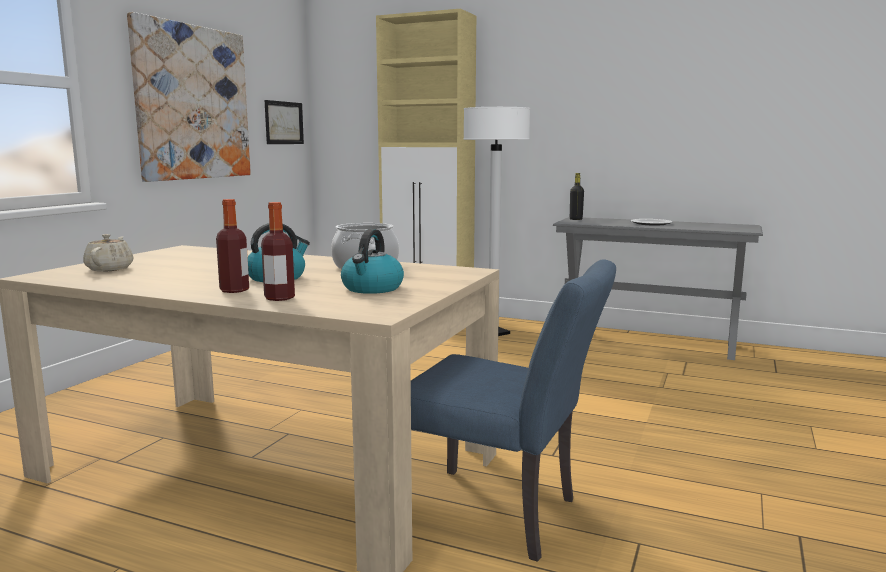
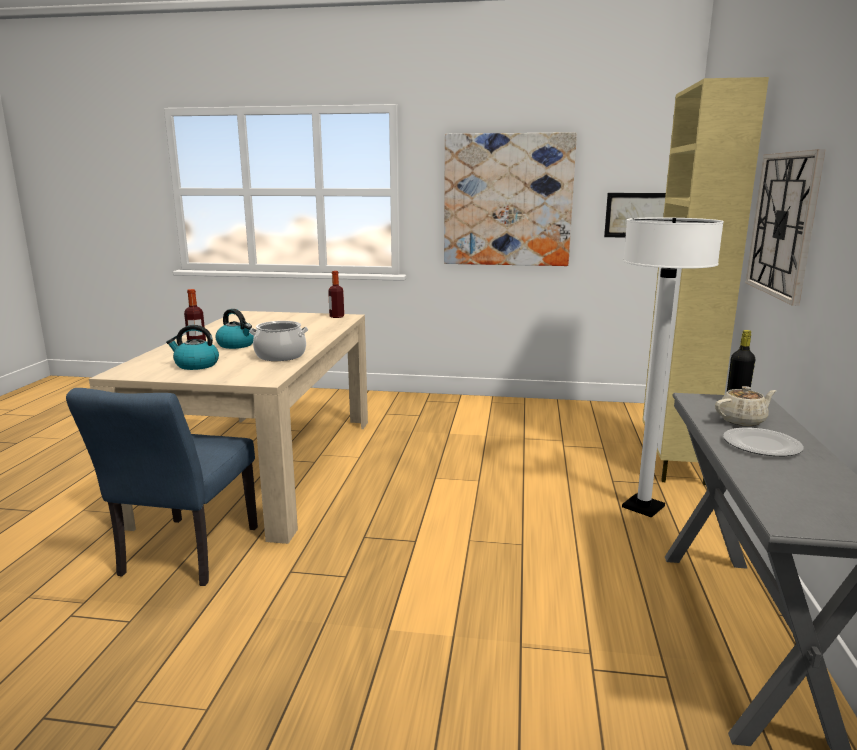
camera: 75 degrees right, 5 degrees up
(110, 269) = (266, 318): beige teapot -> beige teapot (742, 420)
(279, 298) = (171, 353): bottle -> bottle (336, 316)
(530, 112) = (783, 224): none -> wall clock

